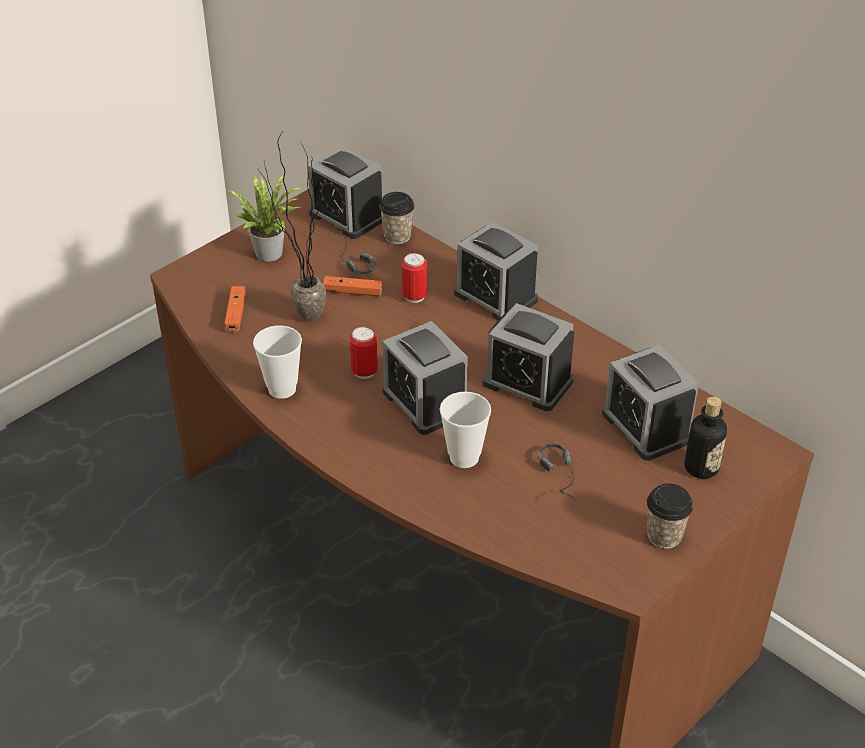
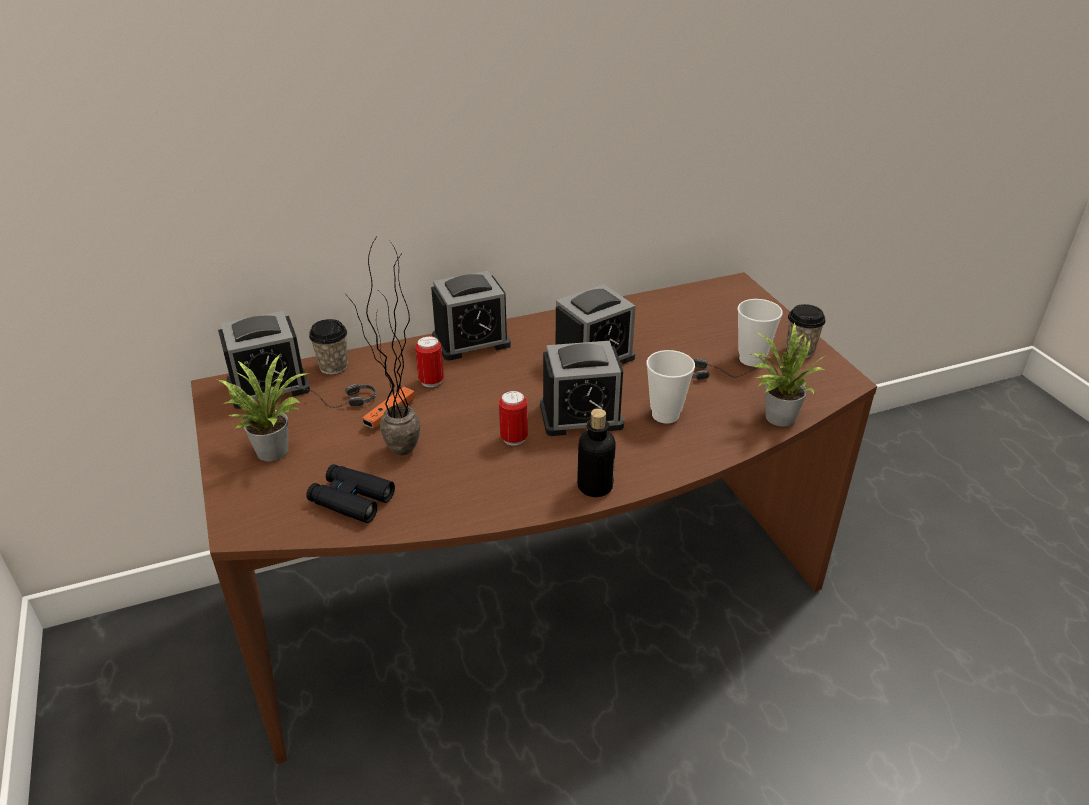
camera: 65 degrees left, 5 degrees down
(236, 314) = (351, 500): orange game controller -> black binoculars
(282, 389) = (499, 497): cup -> cup (751, 359)
(515, 539) = (776, 417): none -> potted plant
(646, 427) = (680, 323): alarm clock -> none
(701, 467) = (736, 315): bottle -> bottle (595, 486)

